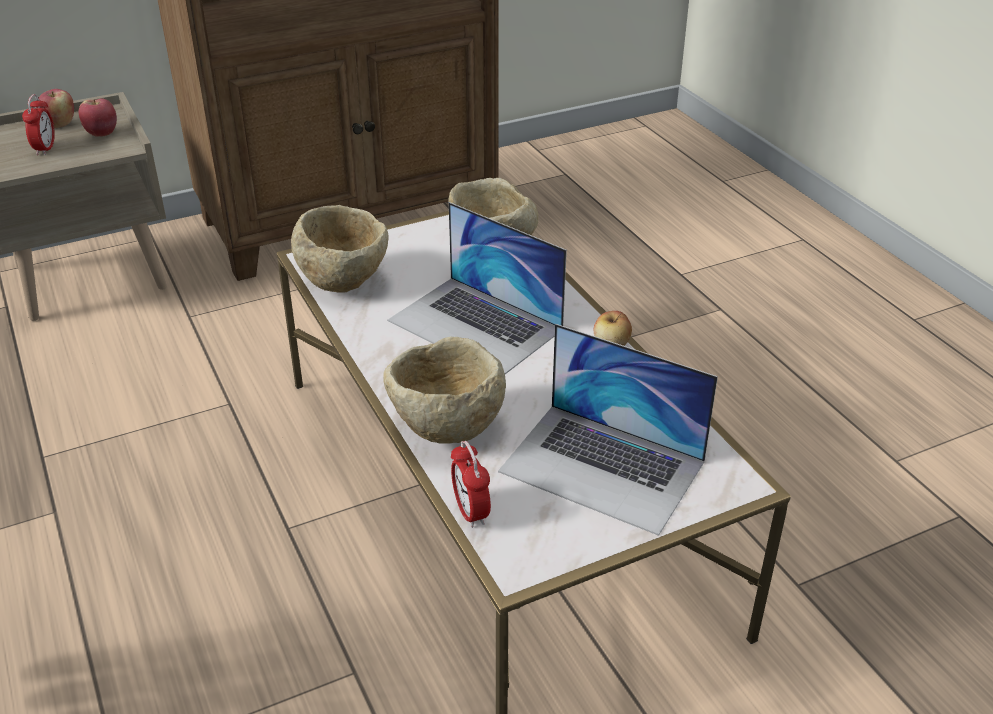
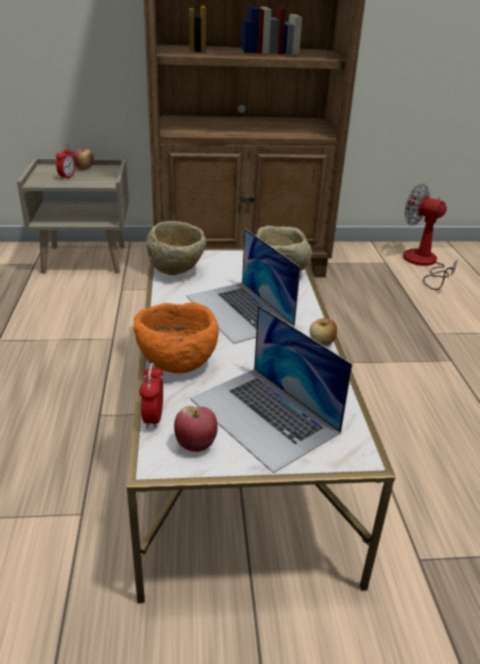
camera: 20 degrees right, 5 degrees down
(102, 133) = (101, 176): apple -> apple (196, 445)
(446, 426) = (176, 363): beige bowl -> orange bowl
(618, 165) = (423, 264): none -> fan

